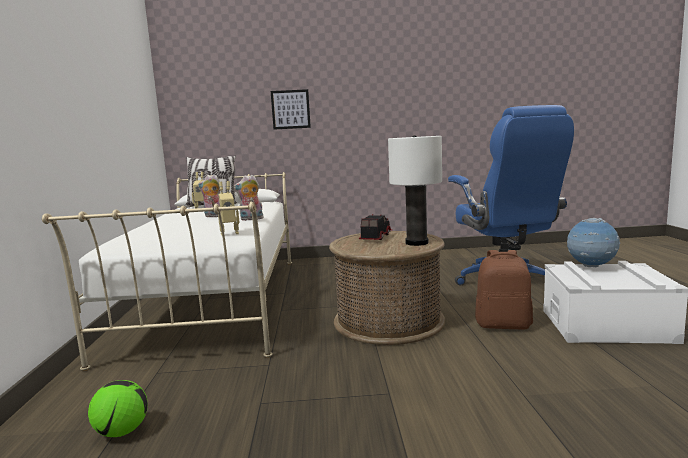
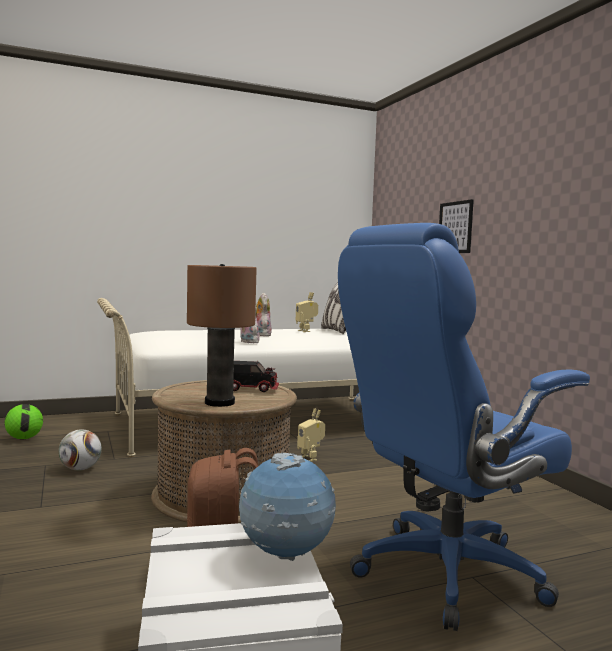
camera: 70 degrees right, 5 degrees down
(229, 233) = (173, 342): toy robot -> toy robot (310, 458)
(290, 380) = (80, 469): none -> football
(416, 243) = (220, 403): white table lamp -> brown table lamp

